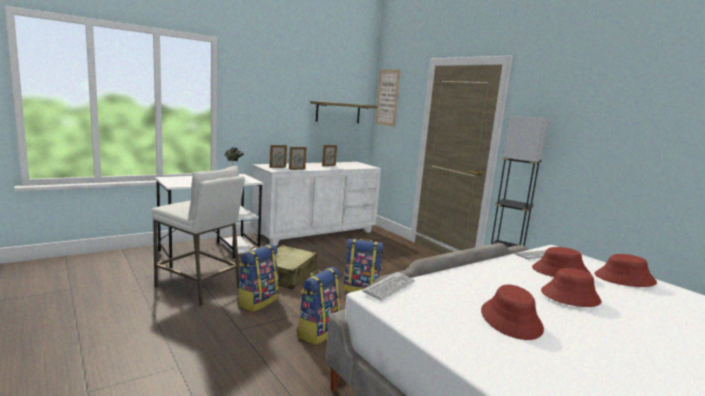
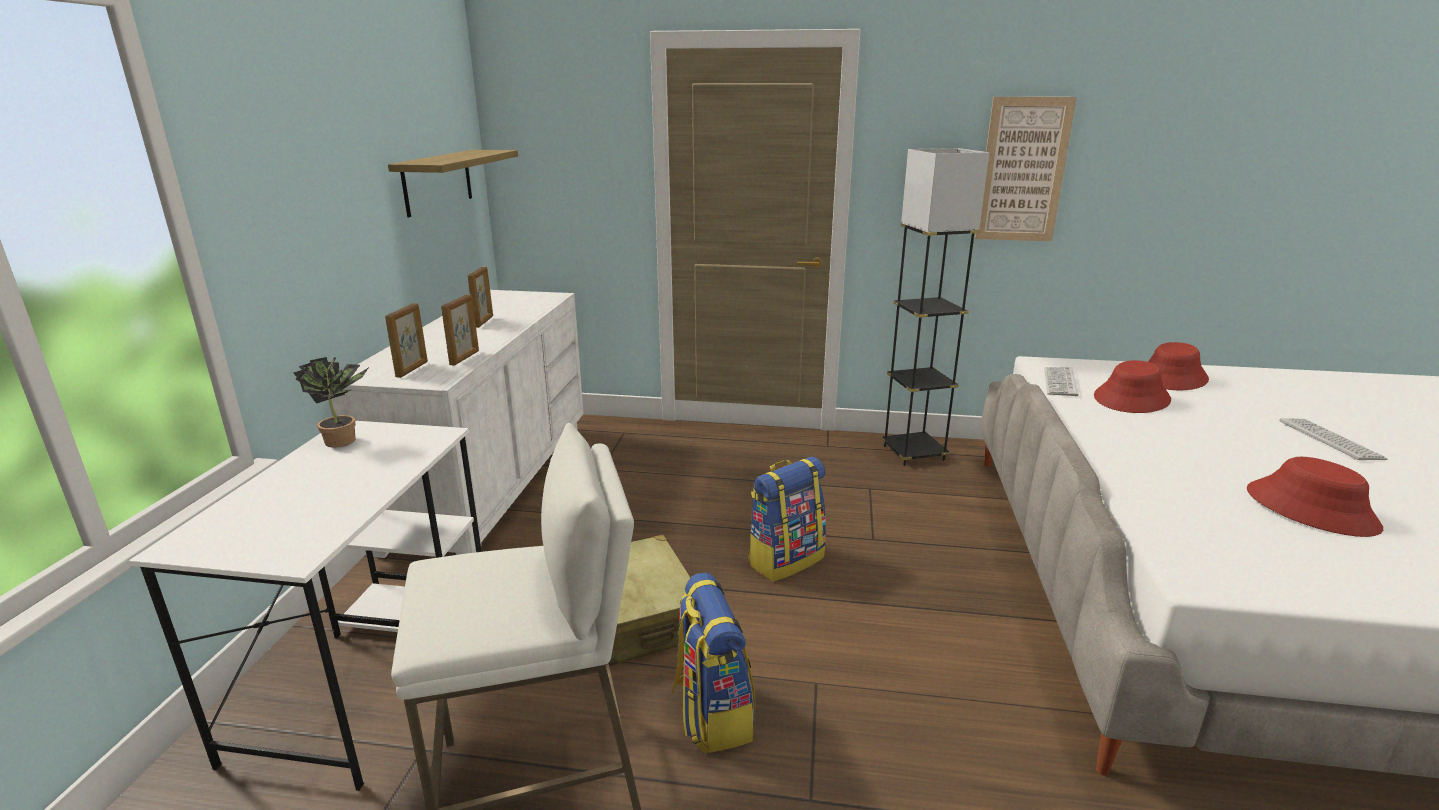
camera: 45 degrees left, 10 degrees up
(318, 331) = (899, 690): backpack -> none
(387, 97) = (530, 126): picture -> picture (1023, 170)
(389, 287) = (1166, 548): keyboard -> keyboard (1330, 440)
(570, 296) = (1227, 434): red hat -> none

